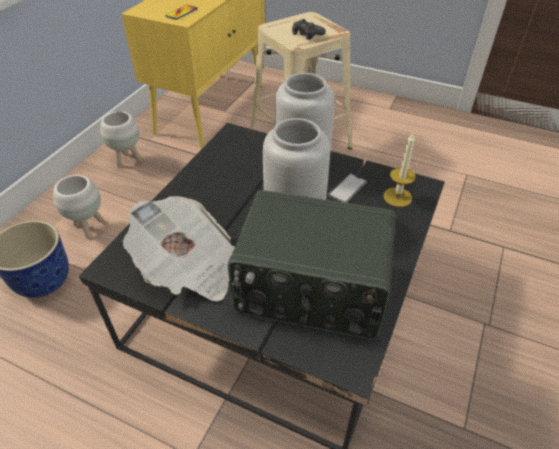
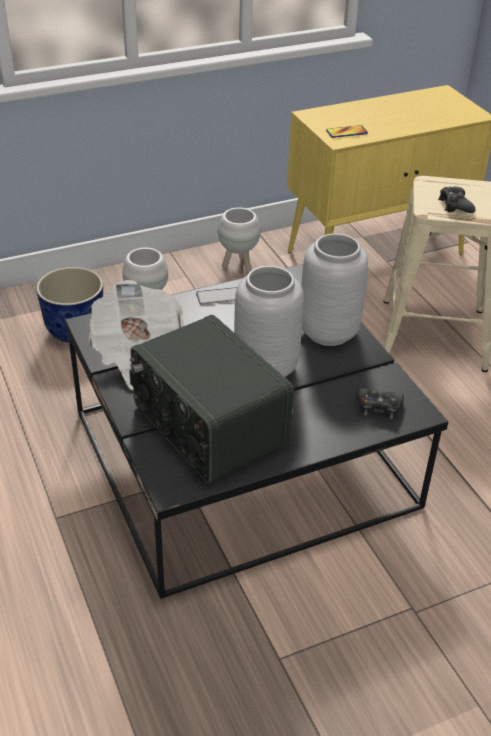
camera: 40 degrees right, 5 degrees down
(347, 188) = (342, 374): phone -> phone (219, 296)
(397, 197) = (378, 407): candle -> black game controller

